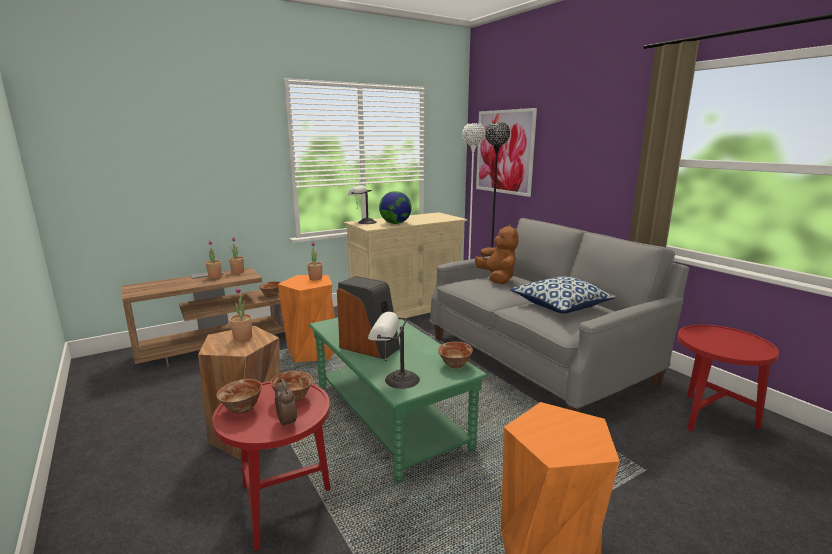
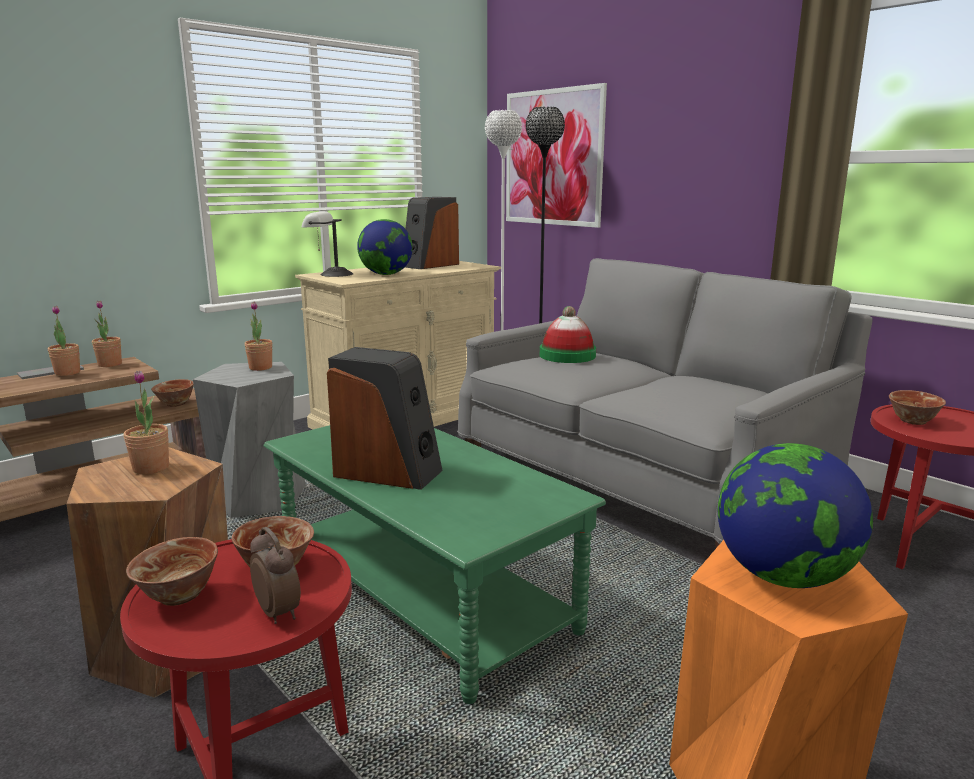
camera: 10 degrees left, 0 degrees up
(312, 352) = (260, 498): orange stool -> grey stool
(394, 379) = (451, 521): table lamp -> none
(424, 217) = (430, 265): none -> speaker
(455, 365) = (547, 489): bowl -> bowl (913, 421)
(497, 279) = (567, 355): brown plush toy -> hat
(557, 432) = (783, 576): none -> globe
(560, 306) = (683, 388): pillow -> none

